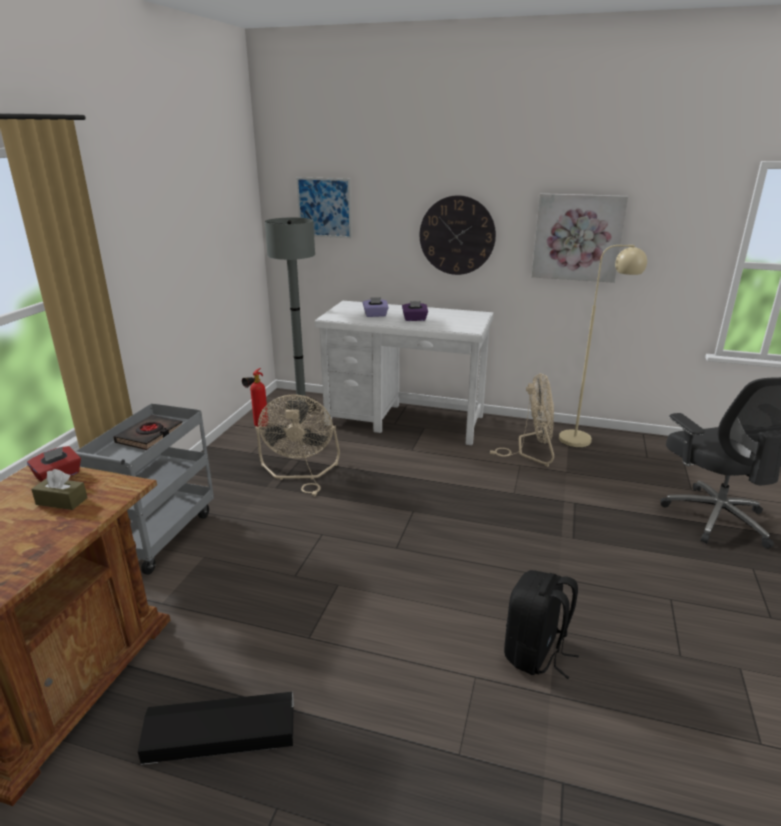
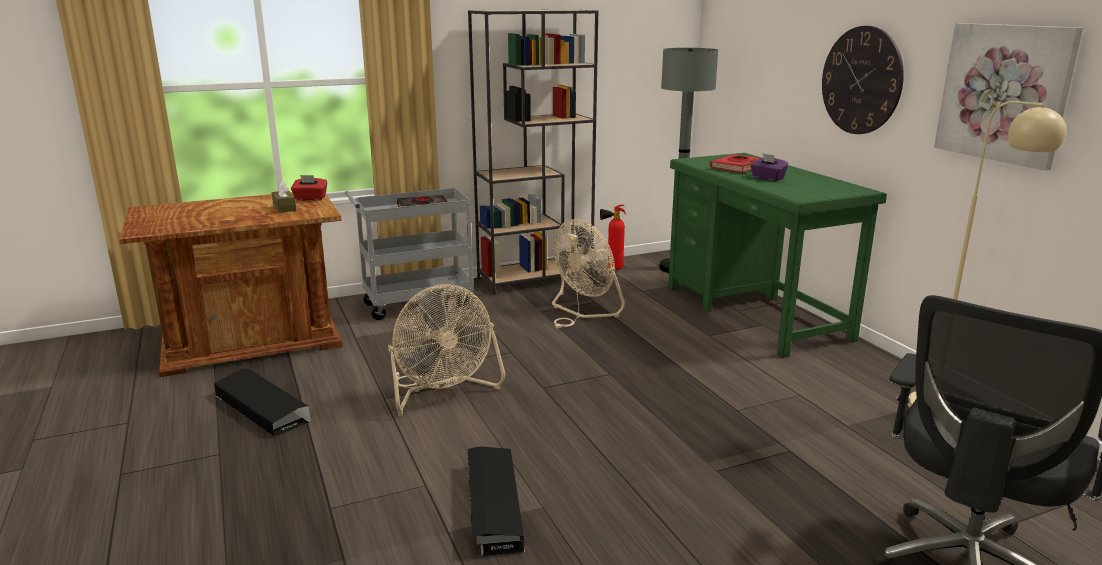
camera: 50 degrees right, 5 degrees down
(217, 462) = (535, 279): none -> bookcase
(324, 207) = (745, 39): picture -> none
(375, 315) = (737, 167): purple tissue box -> red book
(405, 420) = (756, 312): white desk -> green desk
(530, 448) = (849, 389): beige fan -> beige fan (438, 393)
(535, 653) = (493, 506): black backpack -> black storage box

